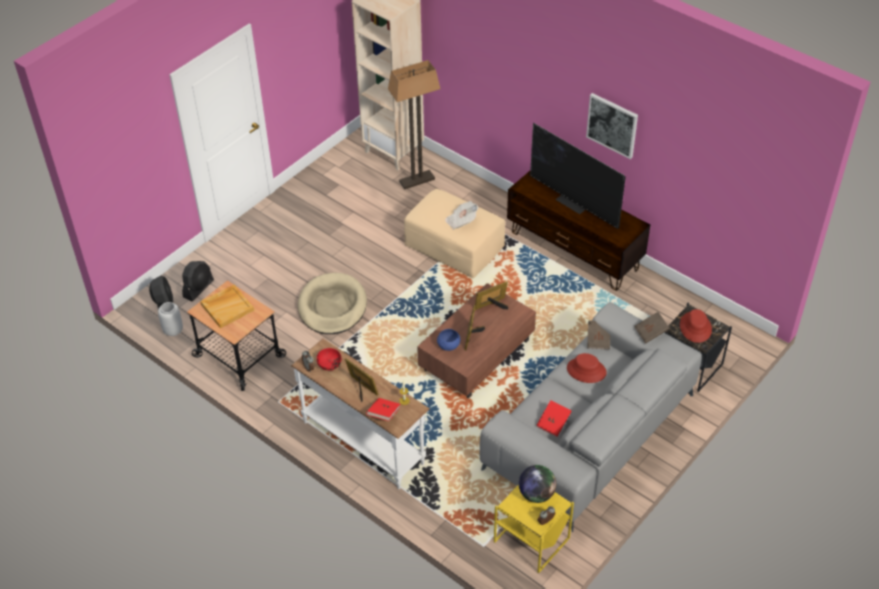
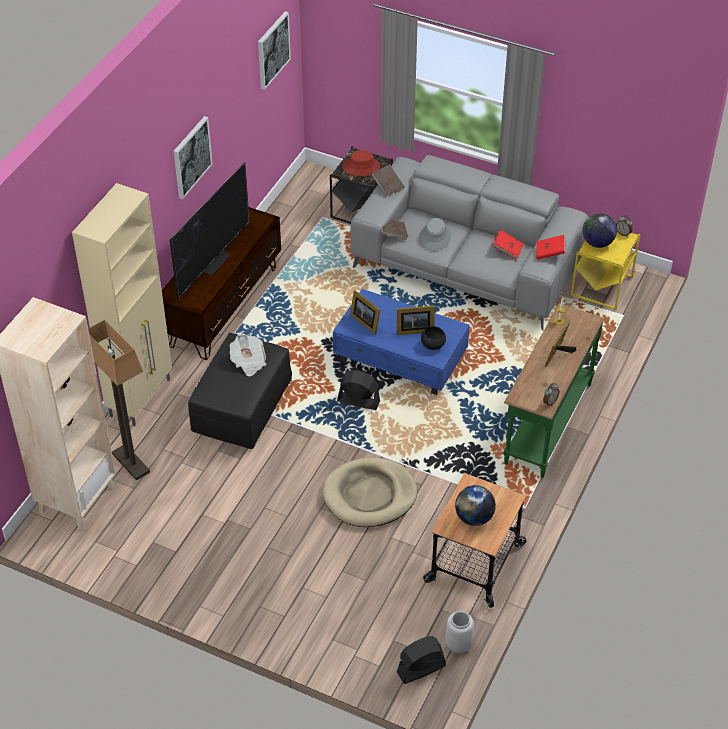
camera: 105 degrees left, 0 degrees up
(198, 288) = (381, 640): black fan -> black fan (358, 401)
(227, 307) = (474, 517): beige tray -> globe
(329, 364) = (539, 386): red bowl -> none
(364, 442) = (546, 423): white console table -> green console table
(383, 414) = (582, 332): red book -> red book (550, 253)
(448, 345) = (433, 345): blue bowl -> black bowl
(454, 246) = (241, 405): beige ottoman -> black ottoman
(476, 355) = (401, 359): brown coffee table -> blue coffee table
(482, 192) = (141, 397): none -> beige cabinet
(586, 370) = (435, 236): red hat -> grey hat
(752, 181) = (272, 50): none -> picture

